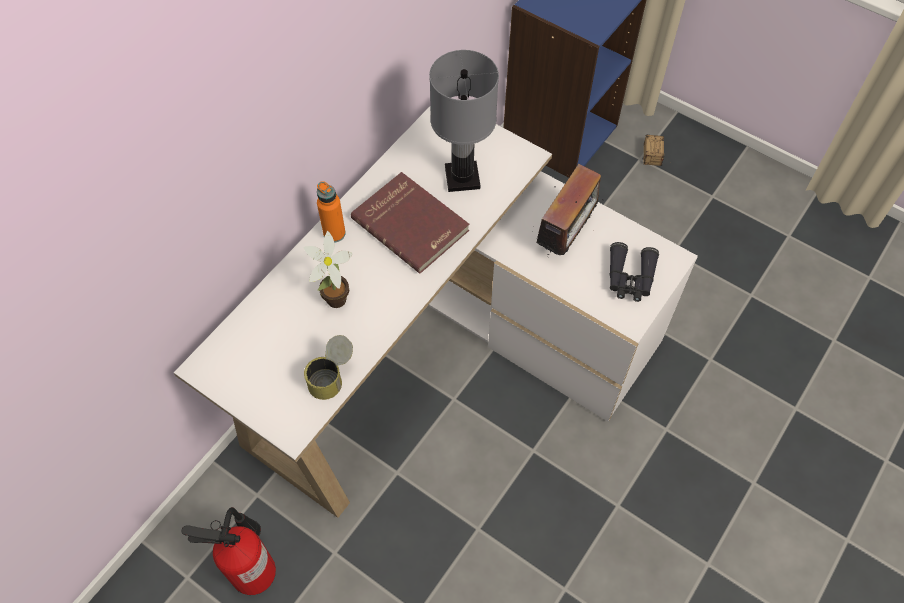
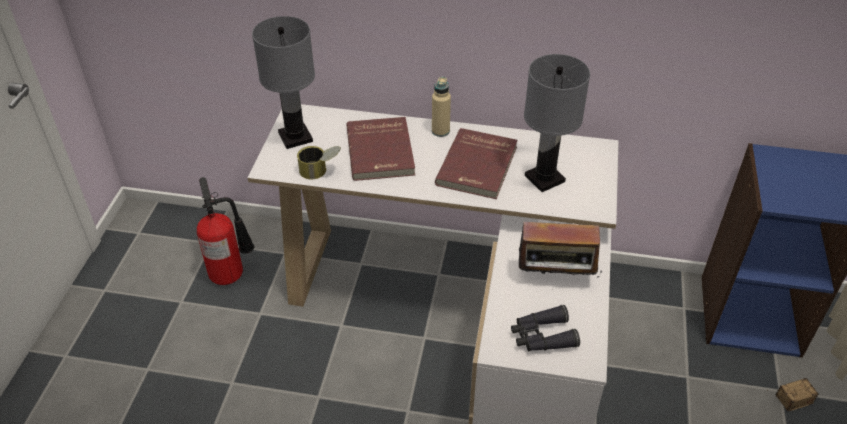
camera: 65 degrees right, 15 degrees down
(251, 383) = (295, 137): none -> grey table lamp
(333, 302) = (382, 151): potted plant -> red book
(334, 233) = (440, 131): orange bottle -> beige bottle

